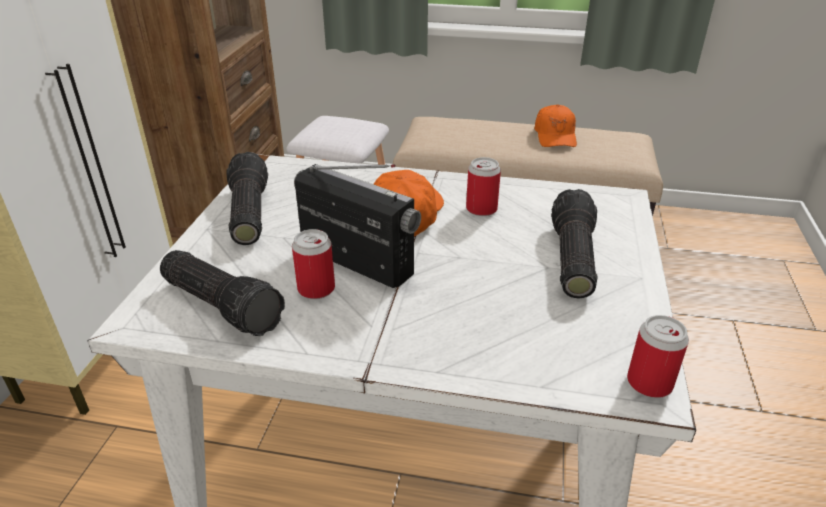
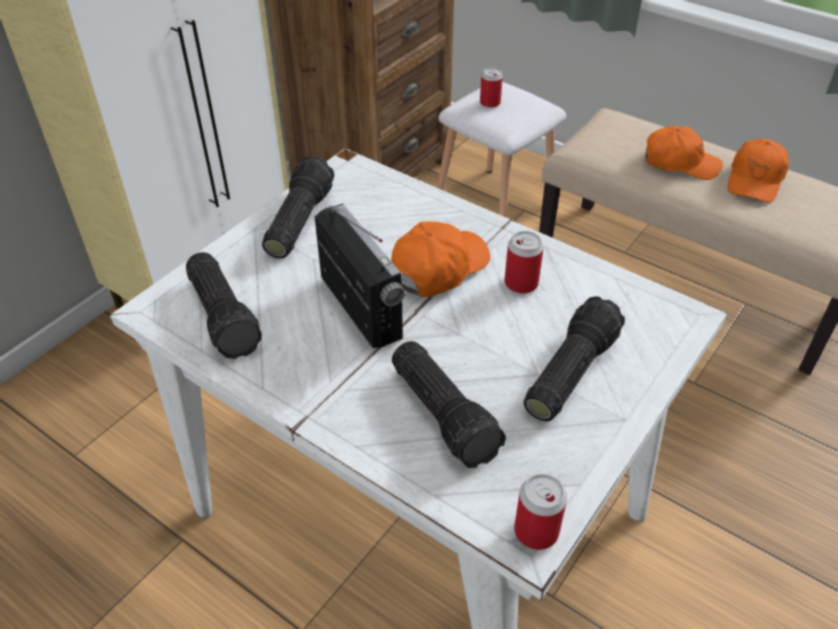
camera: 25 degrees right, 10 degrees up
(316, 289) = (308, 325): can -> can (490, 103)
(497, 137) = (680, 163): none -> orange cap
(497, 319) = (445, 413): none -> flashlight

